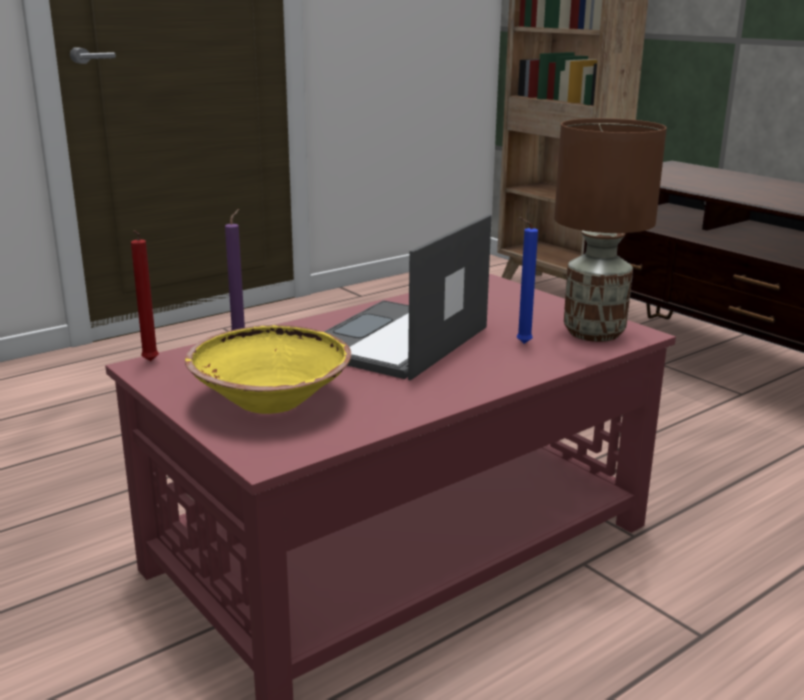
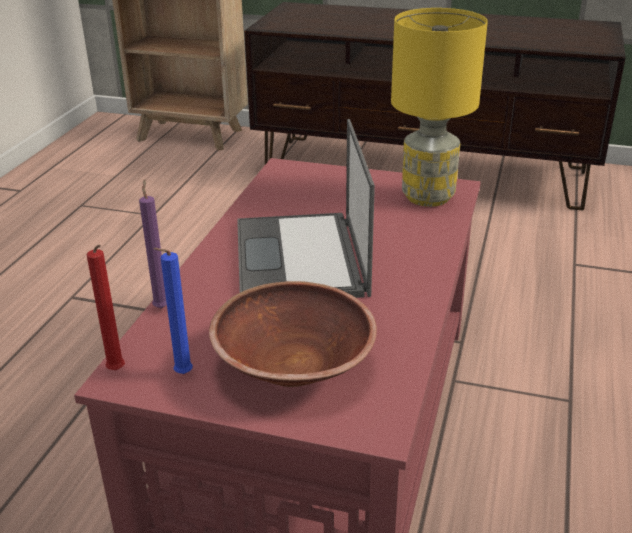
camera: 35 degrees left, 10 degrees up
(271, 400) = (293, 366): yellow bowl -> brown bowl
(521, 343) = (395, 226): blue candle -> blue candle (181, 375)
(593, 333) = (427, 197): brown table lamp -> yellow table lamp

